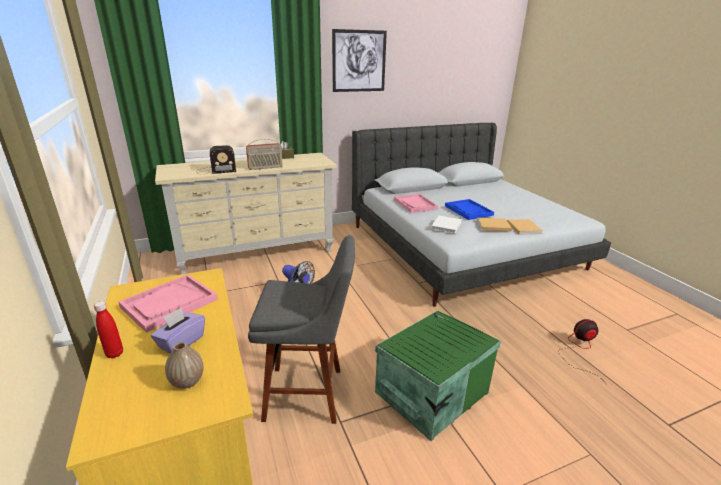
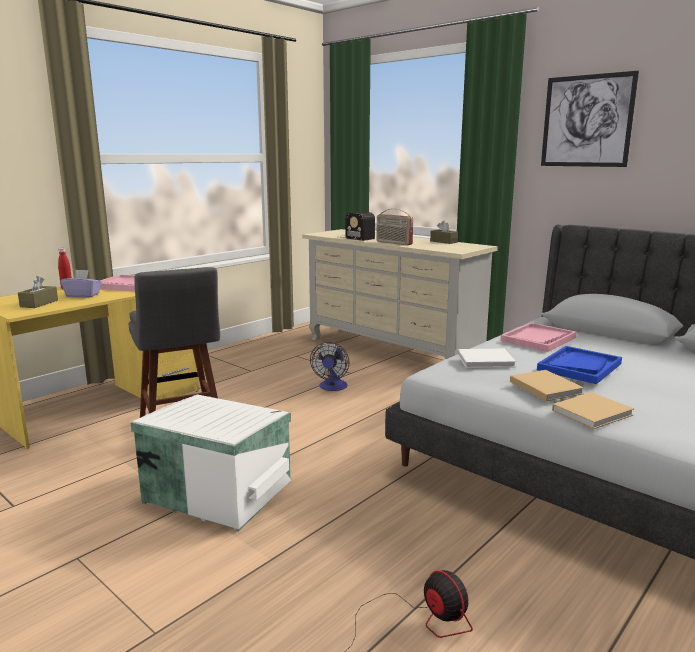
camera: 65 degrees right, 10 degrees down
(187, 382) = (39, 303): vase -> brown tissue box
(429, 392) = (218, 490): green storage box -> white storage box

